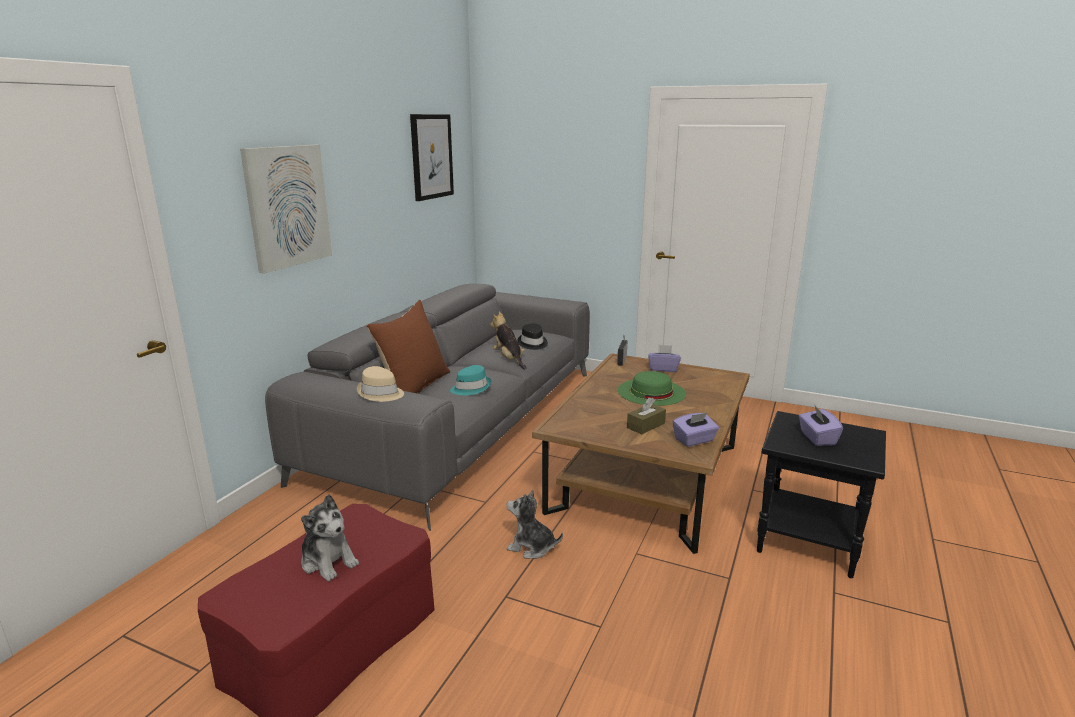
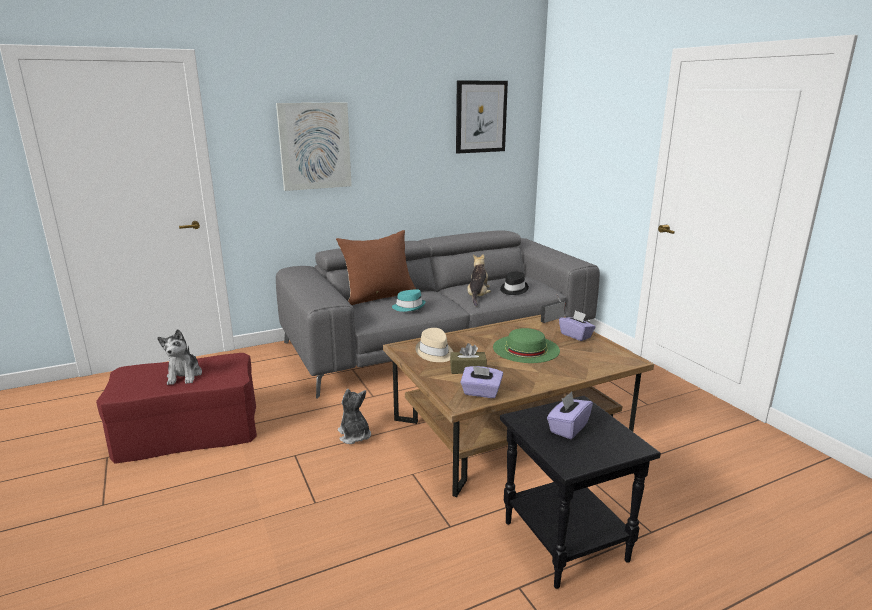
camera: 40 degrees right, 0 degrees up
(380, 393) = (316, 288): beige hat -> beige hat (435, 353)

